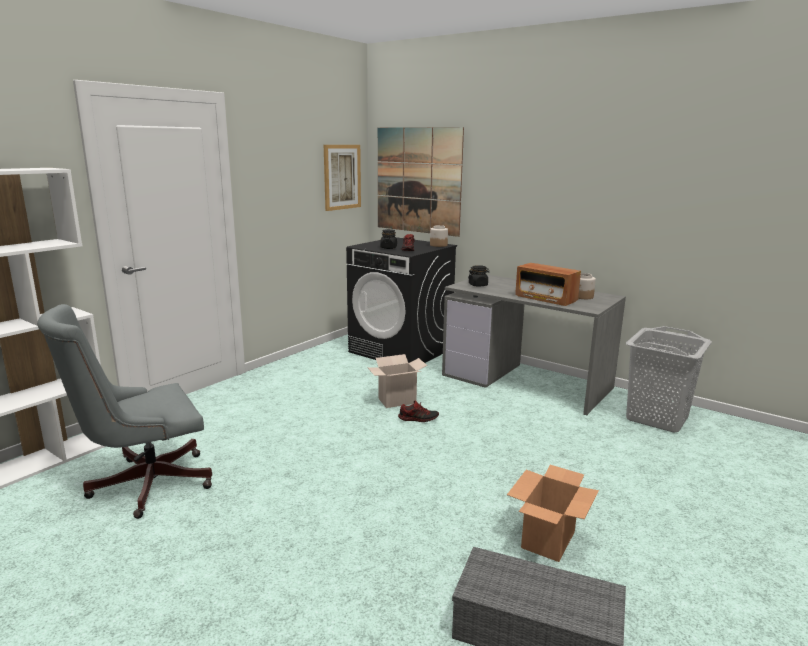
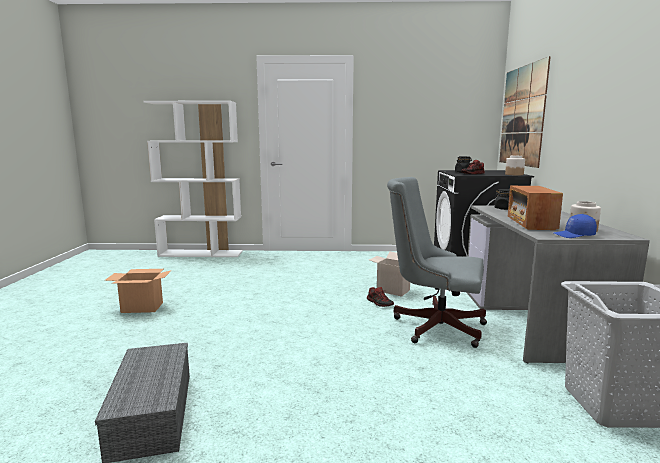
camera: 55 degrees right, 5 degrees down
(143, 484) = (210, 273): grey office chair -> grey office chair (433, 326)
(342, 177) = (466, 117): picture -> none
(548, 540) = (273, 392): cardboard box -> cardboard box (141, 308)
(597, 304) = (574, 235): none -> blue cap

